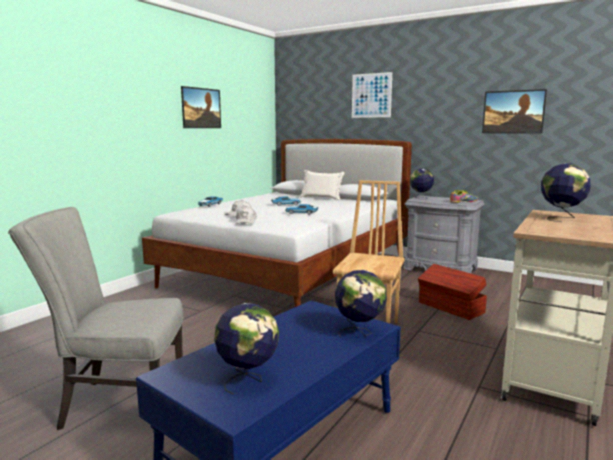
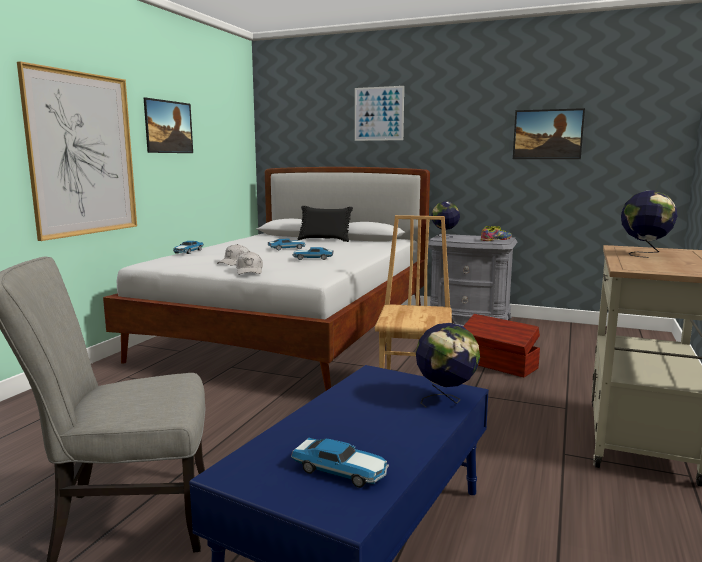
camera: 10 degrees left, 0 degrees up
(131, 130) = (82, 154): none -> picture
(248, 380) = (341, 471): globe -> toy car
(321, 198) = (324, 240): white pillow -> black pillow

